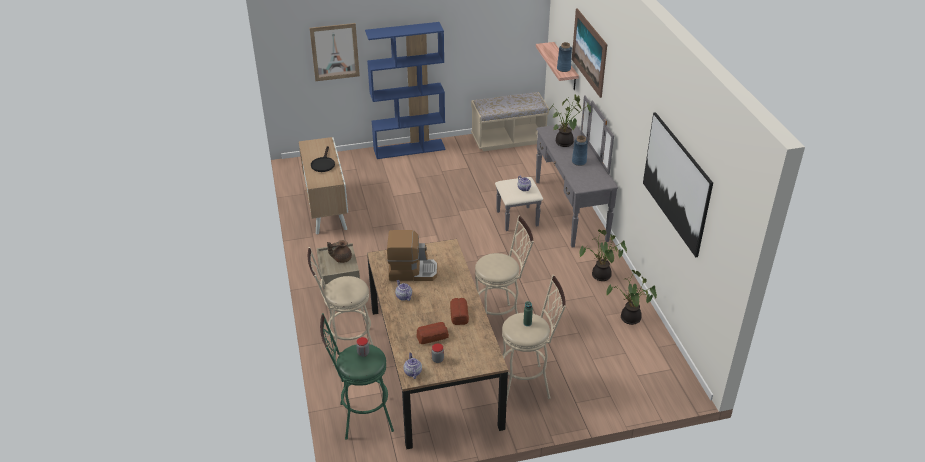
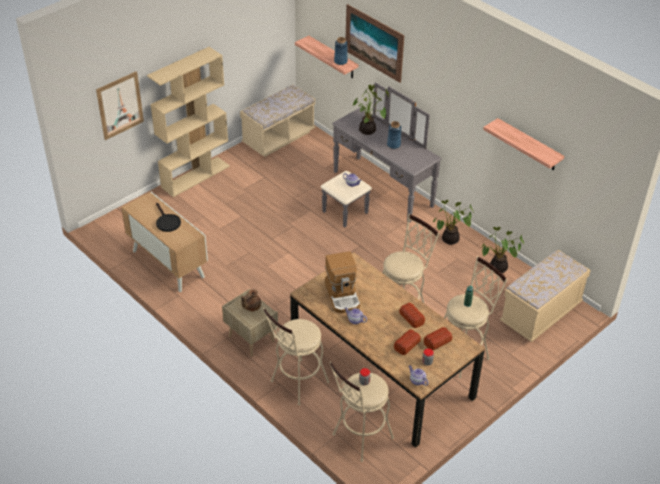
camera: 30 degrees left, 5 degrees up
(360, 417) = (359, 438): green stool -> beige stool
(409, 149) = (195, 176): blue bookcase -> beige bookcase
(412, 271) = (343, 295): coffee machine -> coffee machine turned 105 degrees clockwise
(464, 345) = (437, 341): none -> bread
(641, 378) = (540, 314): none -> beige bench
(676, 182) = (528, 145): picture -> shelf

